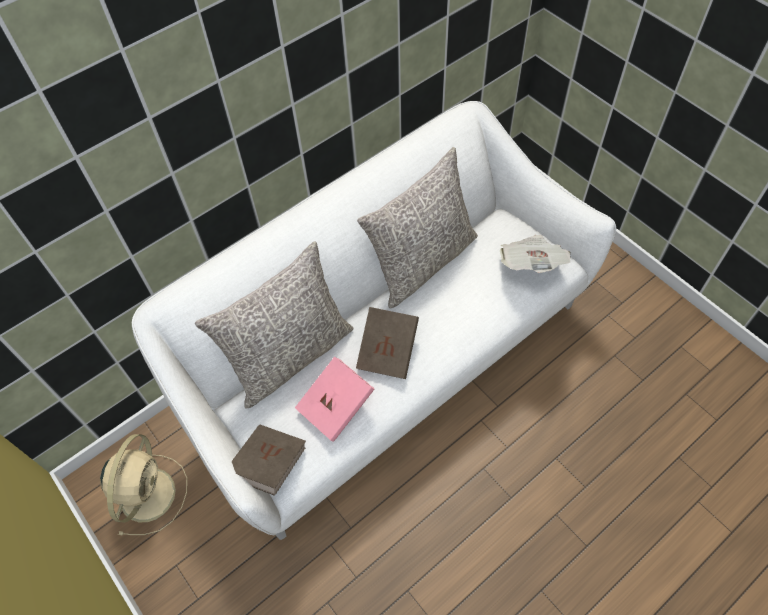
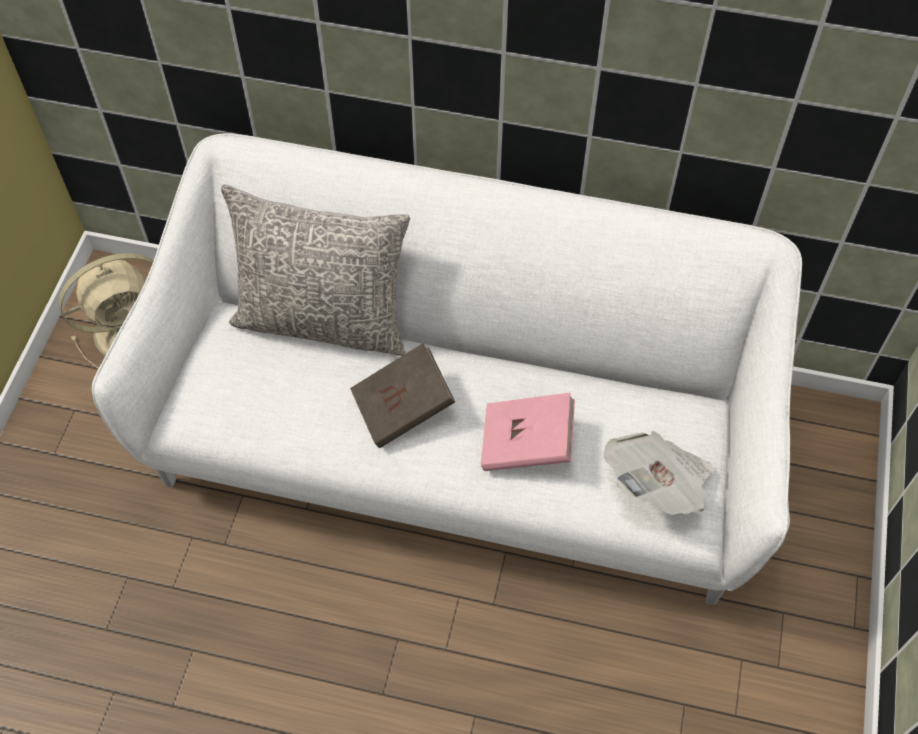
camera: 50 degrees right, 0 degrees up
(269, 464) = (181, 387): brown book -> none
(336, 406) = (294, 403): pink book -> pink book (526, 444)
(422, 262) = (557, 366): grey pillow -> none

